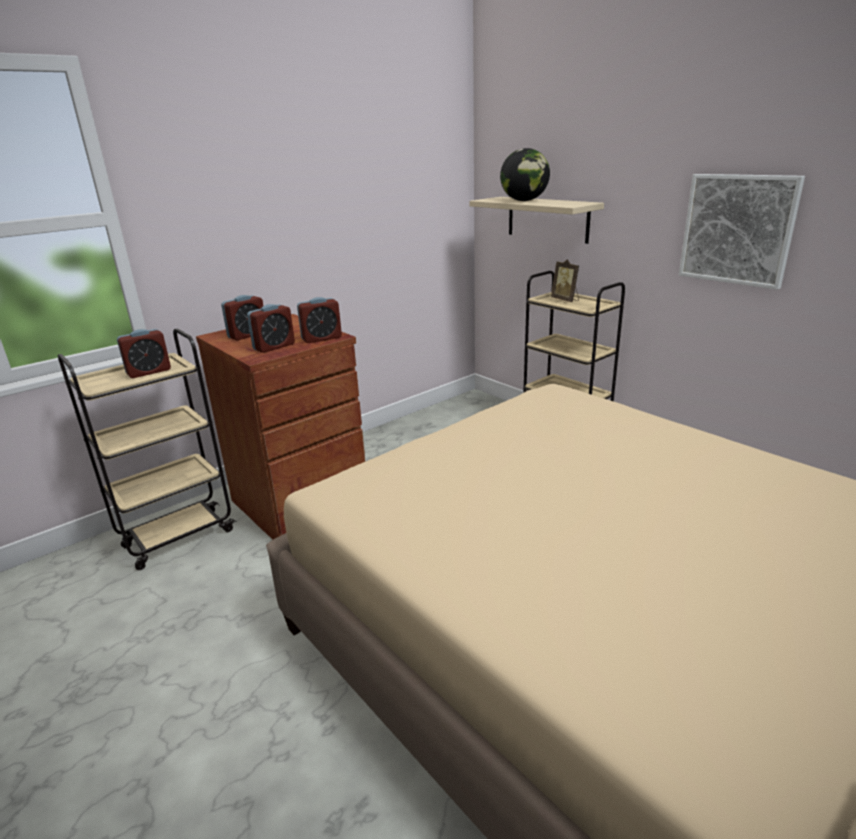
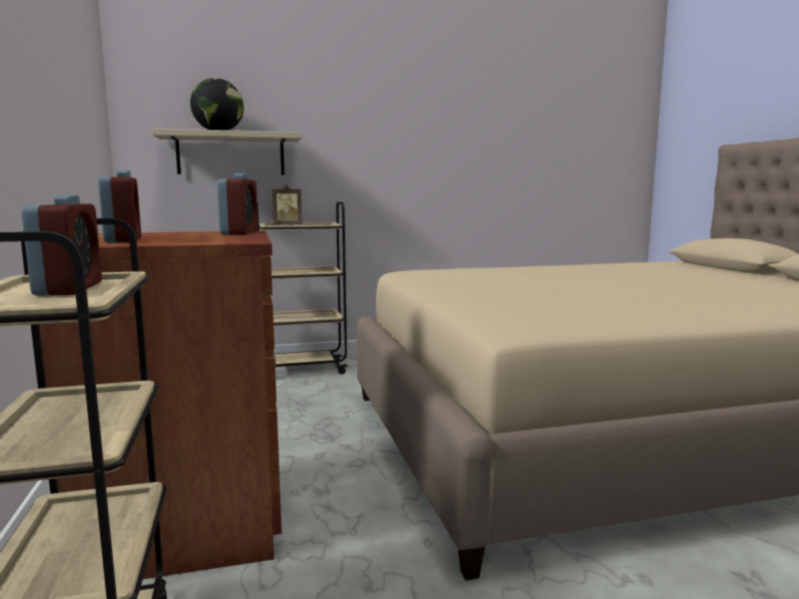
camera: 65 degrees left, 15 degrees down
(274, 347) = (219, 238): alarm clock -> none
(737, 229) = (415, 153): picture -> none

